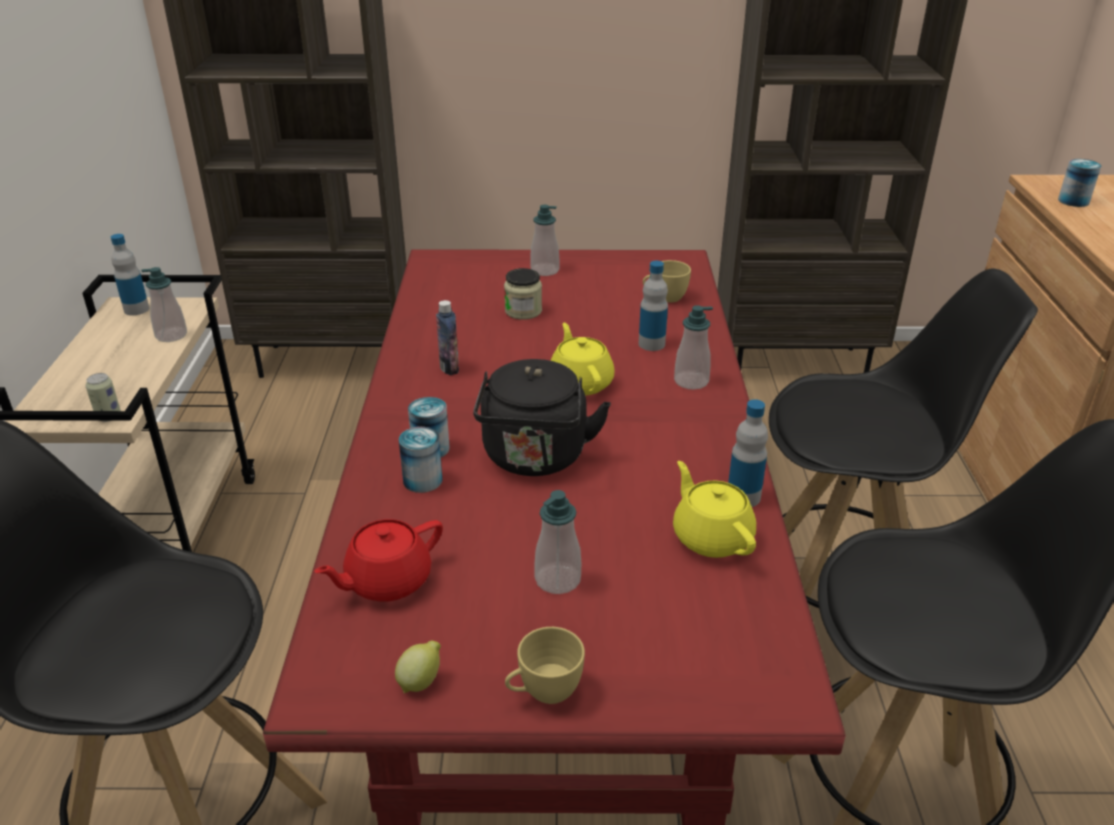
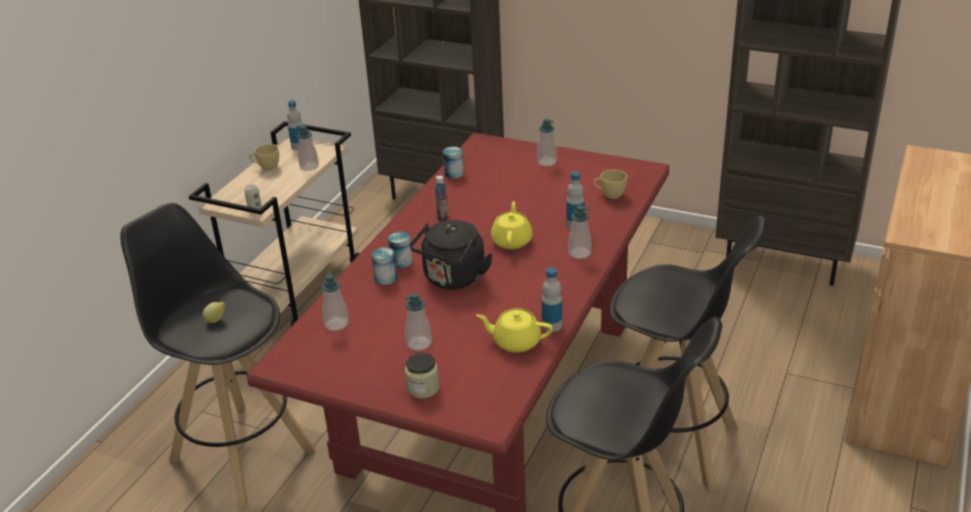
camera: 25 degrees right, 0 degrees up
(386, 581) = (336, 324): red teapot -> soap dispenser
(421, 681) = (324, 371): lemon -> lemon (216, 320)
(523, 311) = (512, 188): jar -> jar (423, 388)
(543, 692) = (375, 390): yellow cup -> yellow cup (266, 167)
(711, 537) = (516, 342): yellow teapot -> yellow teapot turned 75 degrees counterclockwise
(1073, 201) = (928, 174): can -> can (454, 173)

